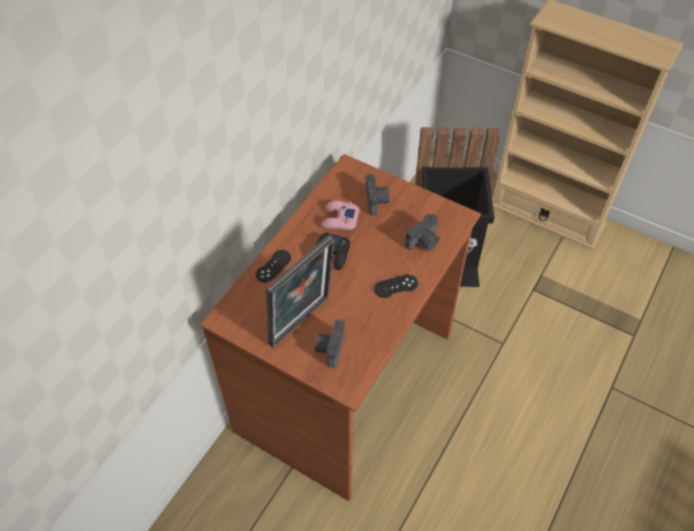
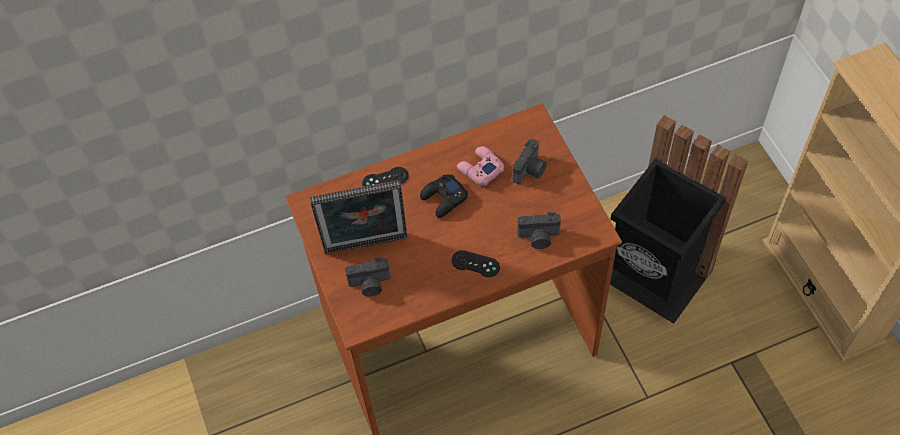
camera: 40 degrees right, 5 degrees up
(330, 349) = (370, 284): camera -> camera turned 150 degrees counterclockwise

